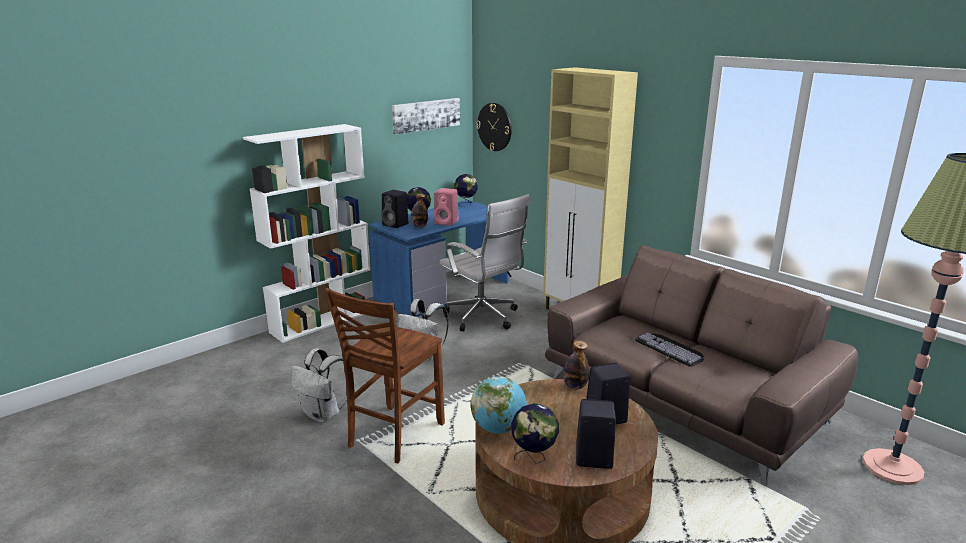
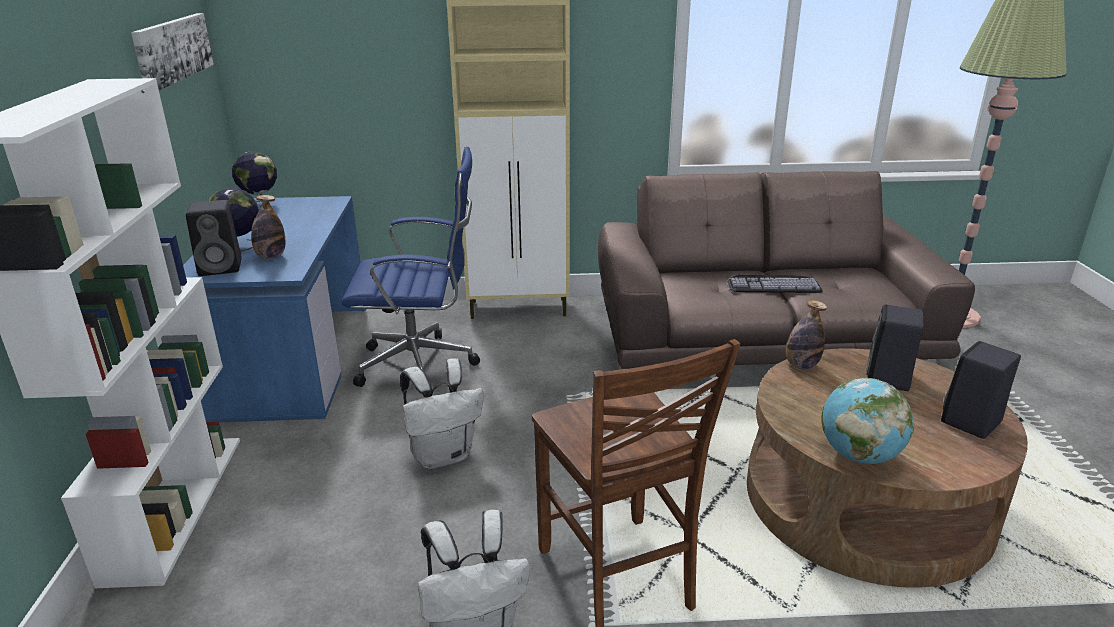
camera: 50 degrees left, 5 degrees up
(447, 222) = (299, 236): pink speaker -> none
(484, 318) = (422, 365): white office chair -> blue office chair
(494, 127) = (278, 59): wall clock -> none
(534, 458) = (947, 460): globe -> none

